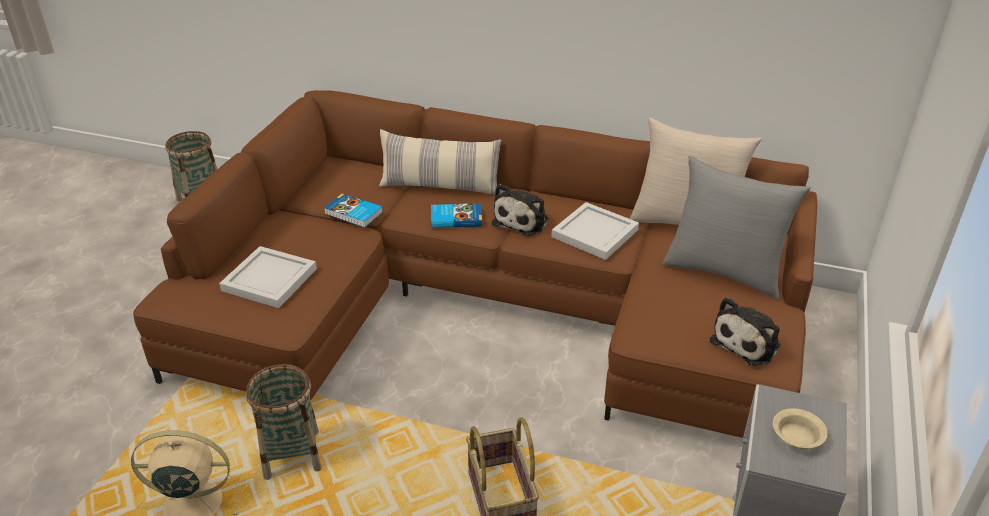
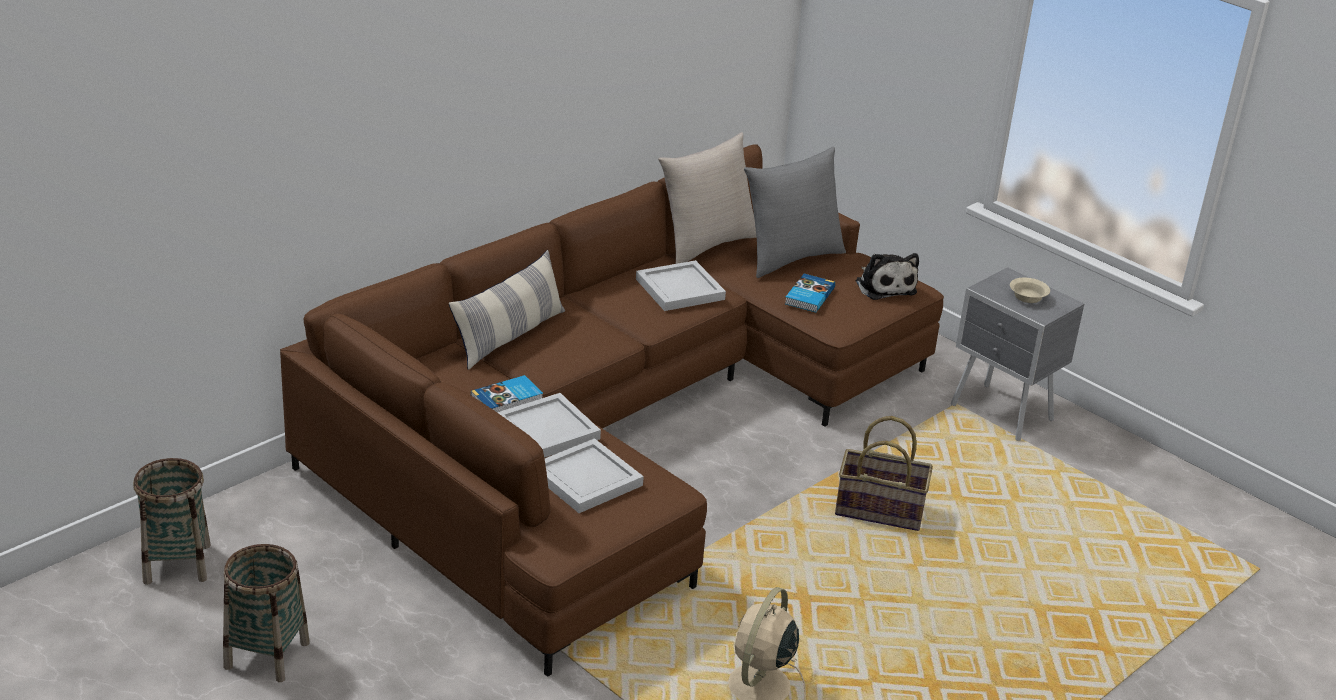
camera: 65 degrees left, 5 degrees down
(292, 455) = (737, 608): basket -> basket (267, 654)
(325, 241) = (547, 429): none -> white tray
(456, 218) = (580, 346): book -> book (808, 296)
(523, 220) = (619, 315): plush toy -> none

